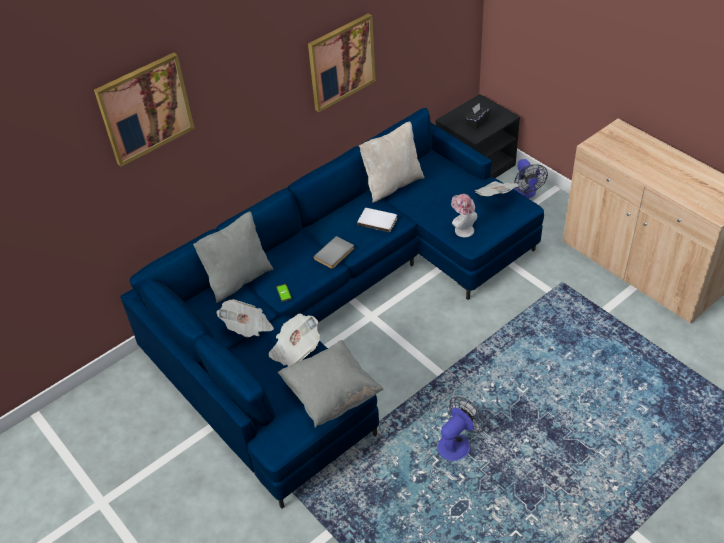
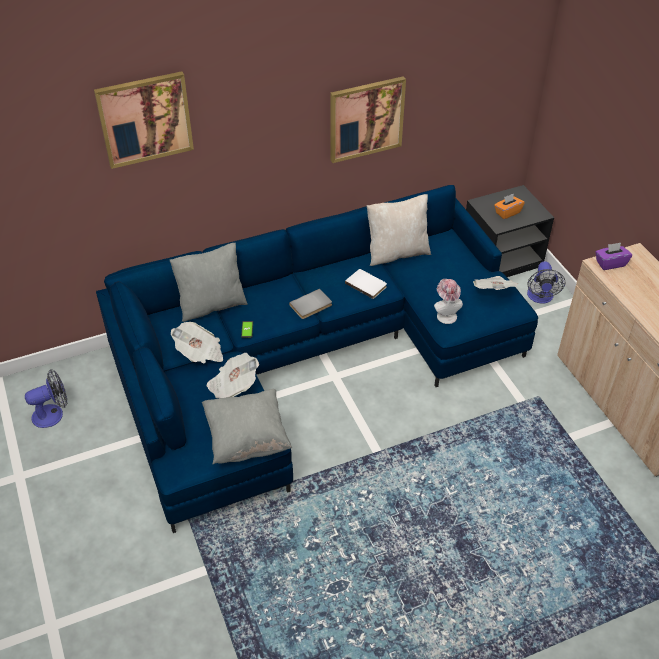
camera: 15 degrees right, 0 degrees up
(457, 443) = (363, 523): fan -> fan (53, 414)
(477, 122) = (507, 212): black tissue box -> orange tissue box
(602, 142) = (610, 263): none -> purple tissue box

